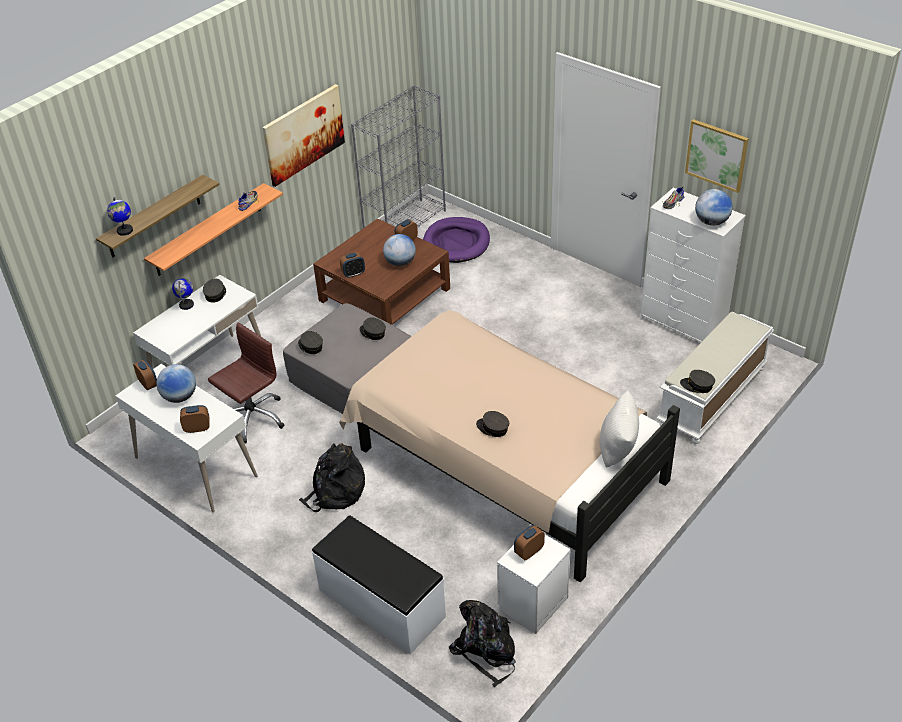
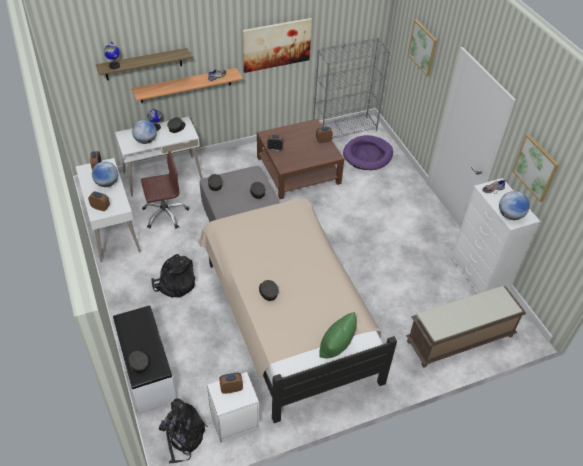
camera: 25 degrees right, 5 degrees up
(400, 263) = (308, 154): globe -> globe (146, 141)
(492, 74) = (423, 47): none -> picture
(618, 452) = (336, 350): white pillow -> green pillow
(697, 386) = (436, 328): grey cap -> grey cap (138, 363)
(712, 397) = (459, 339): white bench -> brown bench

